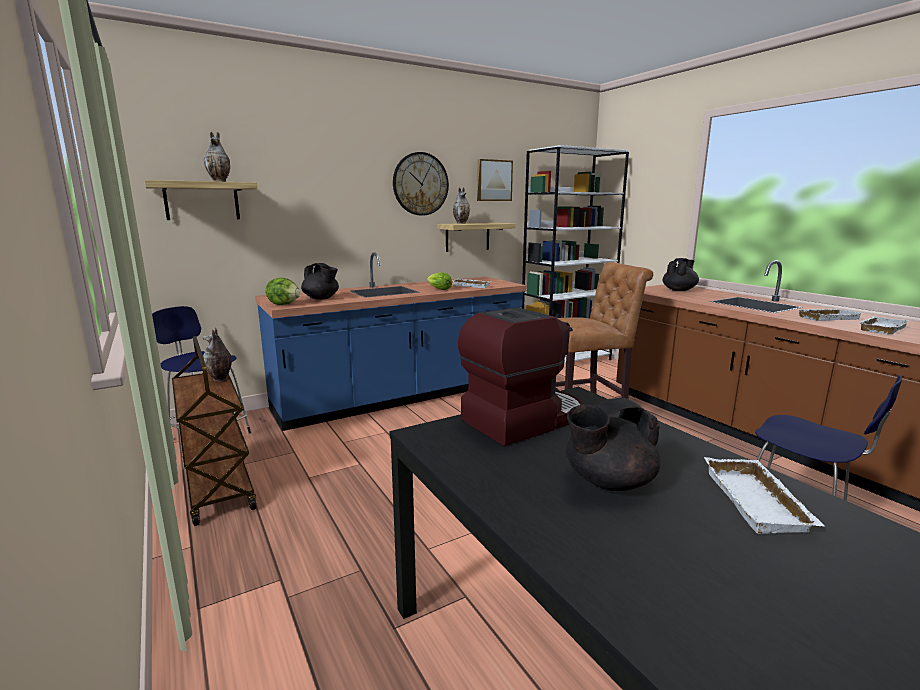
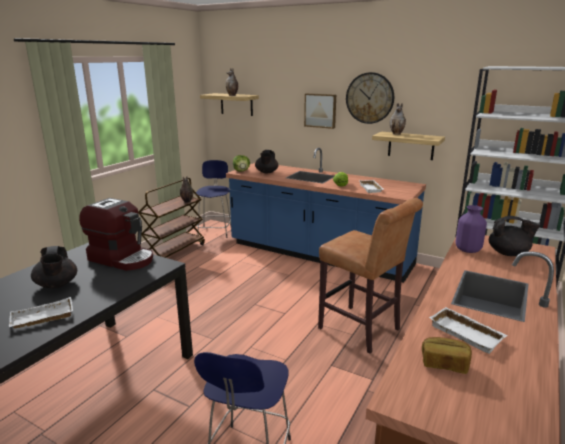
camera: 60 degrees right, 5 degrees up
(493, 180) = (445, 96): picture -> picture (320, 110)
(607, 482) = (57, 285): black teapot -> black teapot turned 150 degrees counterclockwise
(666, 294) = (467, 250): none -> purple vase
(880, 328) = (444, 364): white tray -> bread

